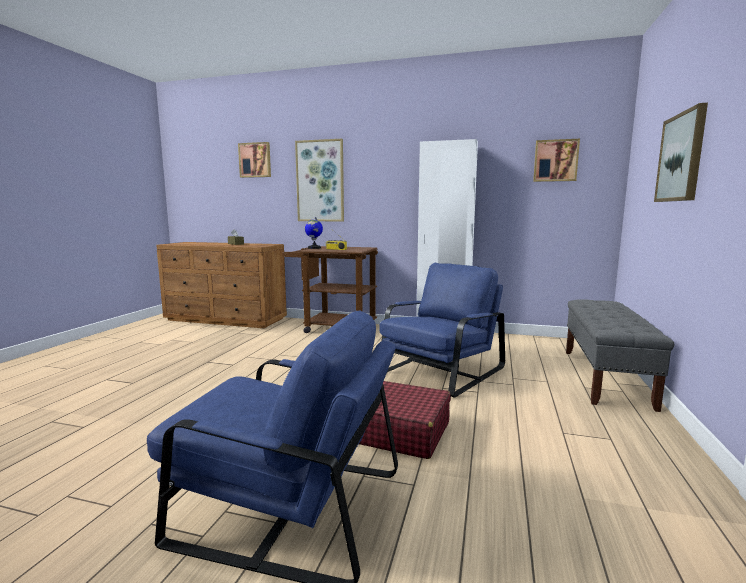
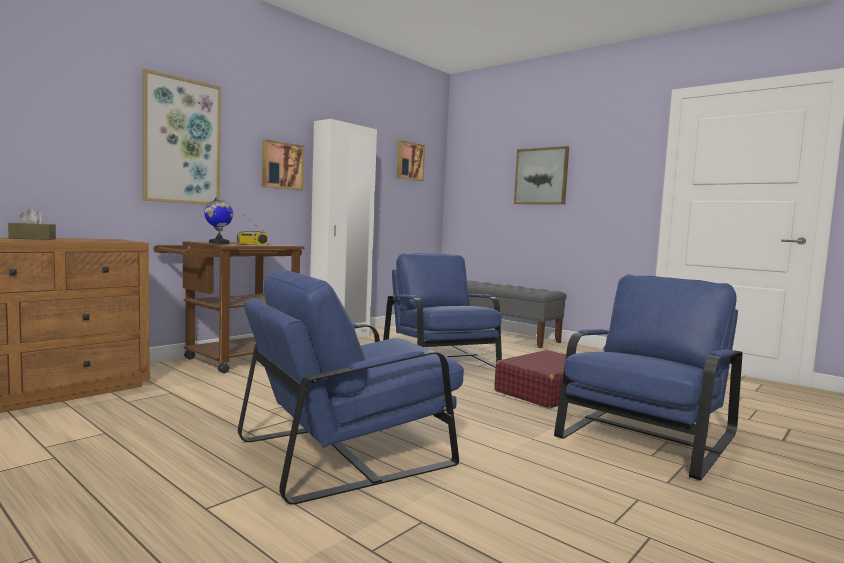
camera: 65 degrees left, 5 degrees down
(187, 388) = (349, 451): none -> blue armchair
(255, 160) = (50, 80): picture -> picture (281, 166)

